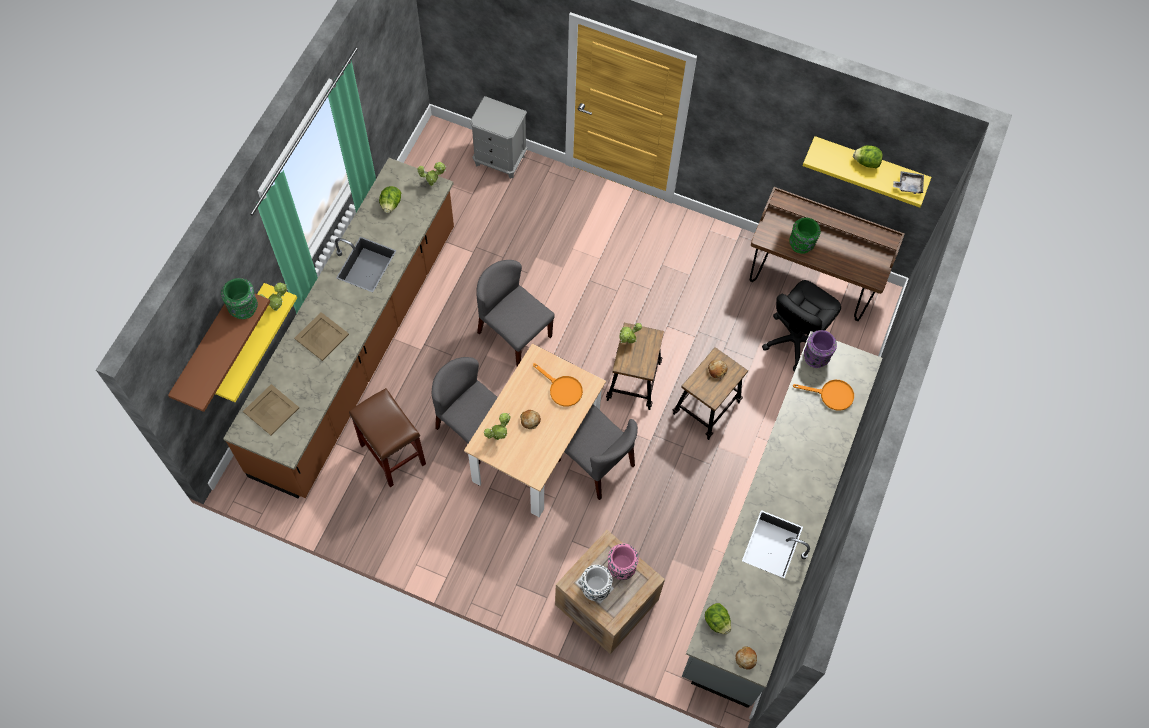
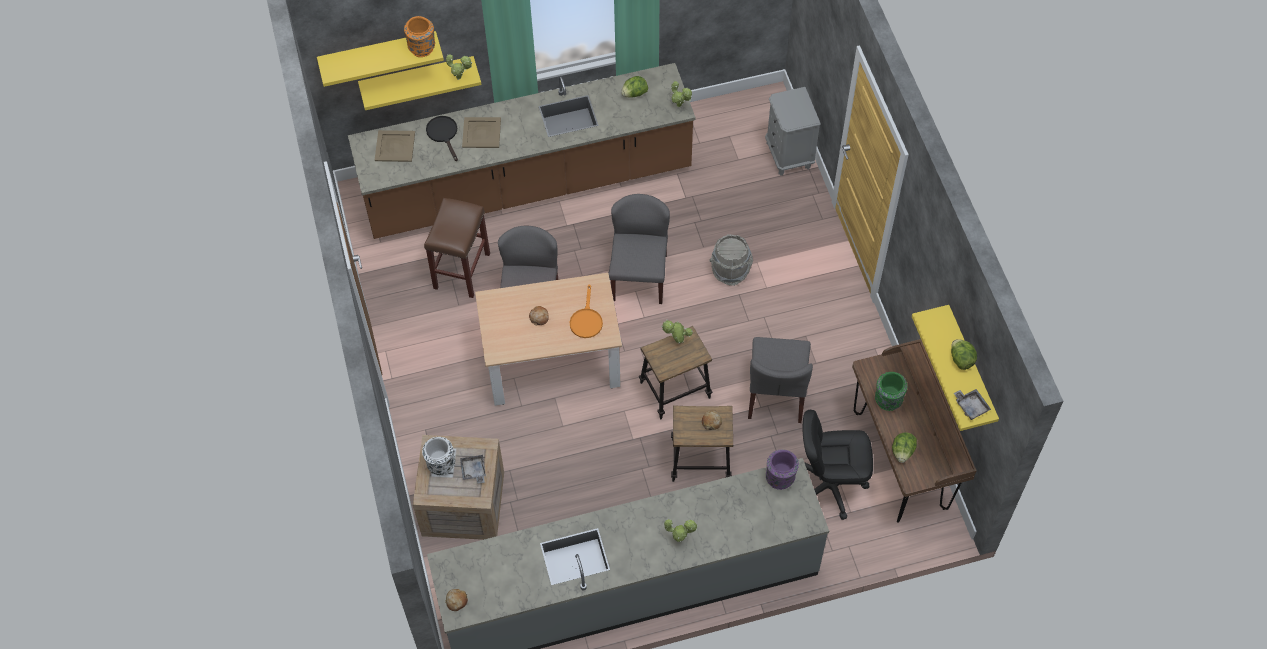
camera: 55 degrees right, 5 degrees down
(206, 346) = (378, 53): brown shelf -> yellow shelf
(244, 308) = (422, 49): green vase -> orange vase
(295, 365) = (444, 134): none -> black frying pan
(498, 436) = (507, 306): potted plant -> potted plant (679, 538)
(565, 271) = (730, 271): none -> grey bucket
(596, 463) = (577, 413): grey chair -> grey chair (776, 394)
(621, 568) = (473, 471): pink vase -> grey tray
(717, 622) = (471, 559): lettuce -> lettuce (902, 452)
(831, 395) = (754, 513): orange frying pan -> none

